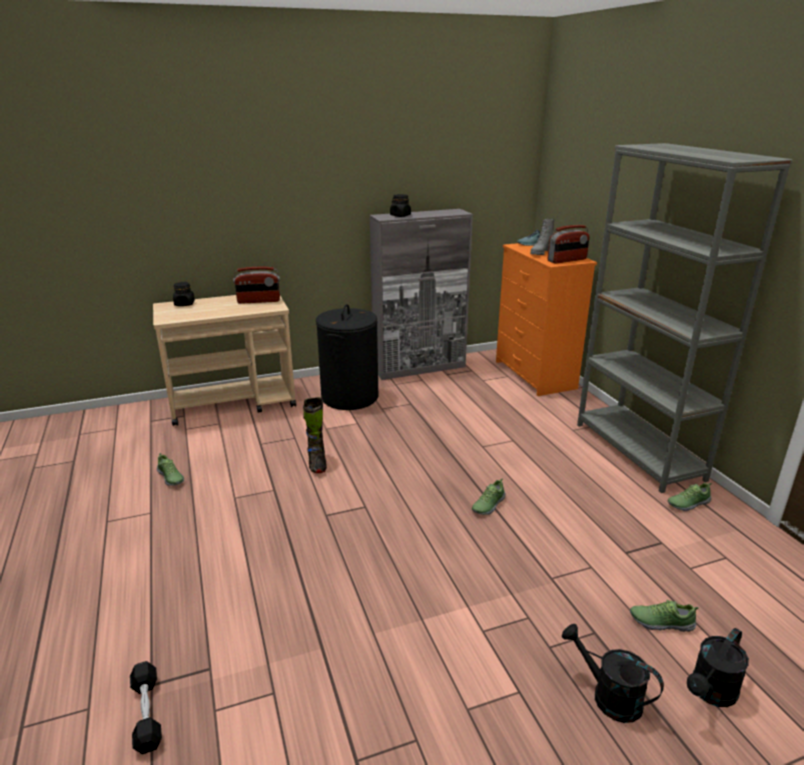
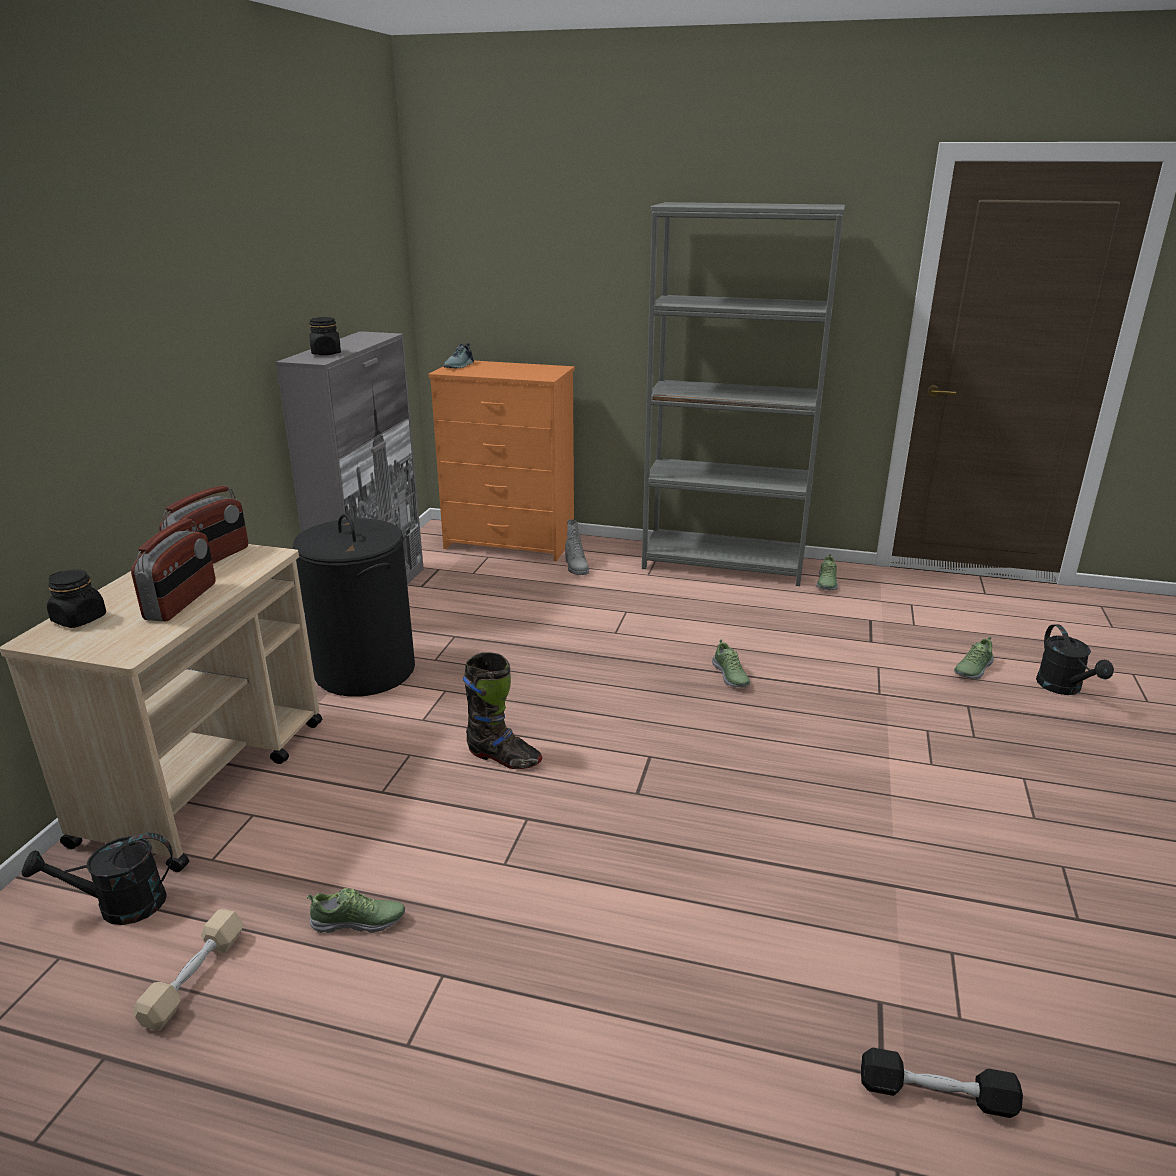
camera: 55 degrees left, 0 degrees up
(119, 458) = (194, 978): none -> beige dumbbell
(540, 253) = (497, 371): grey boot -> grey boot (575, 568)
(567, 260) = (546, 371): radio -> radio (182, 601)
(608, 696) = (1048, 735): black watering can -> black watering can (119, 906)

